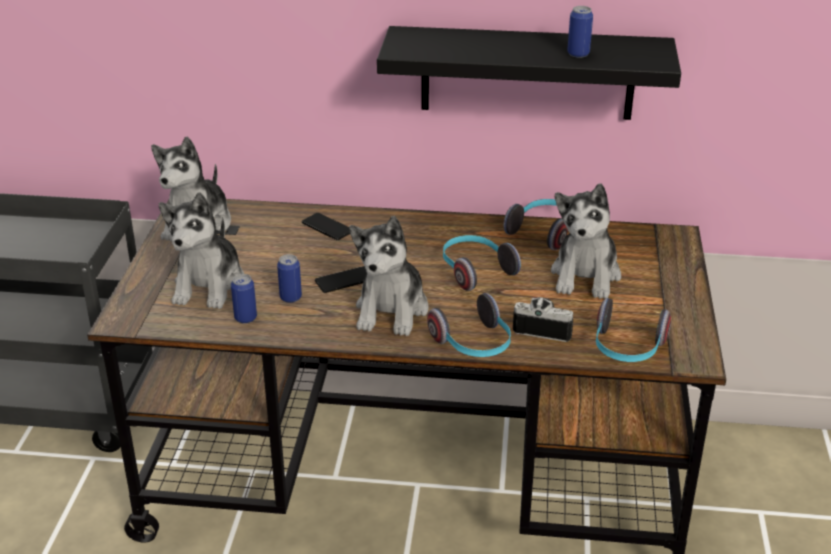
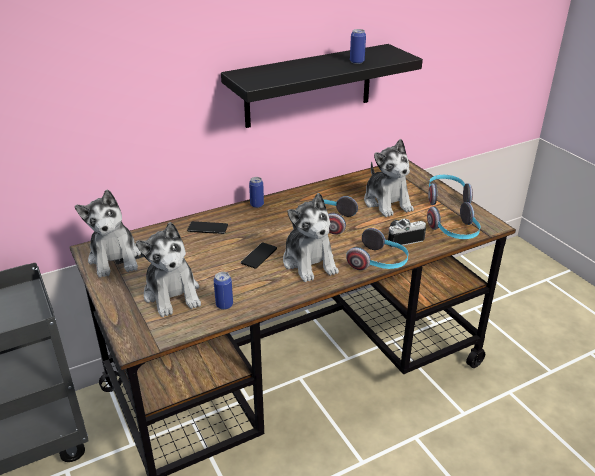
camera: 35 degrees left, 0 degrees up
(290, 297) = (238, 280): can -> can (257, 204)
(544, 232) = (336, 187): headphones -> headphones (446, 197)

